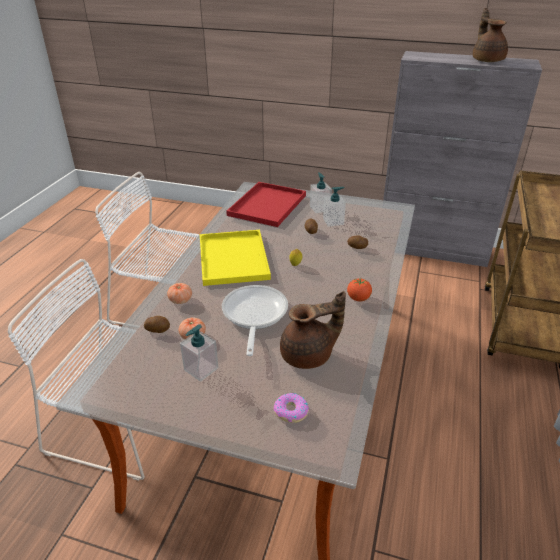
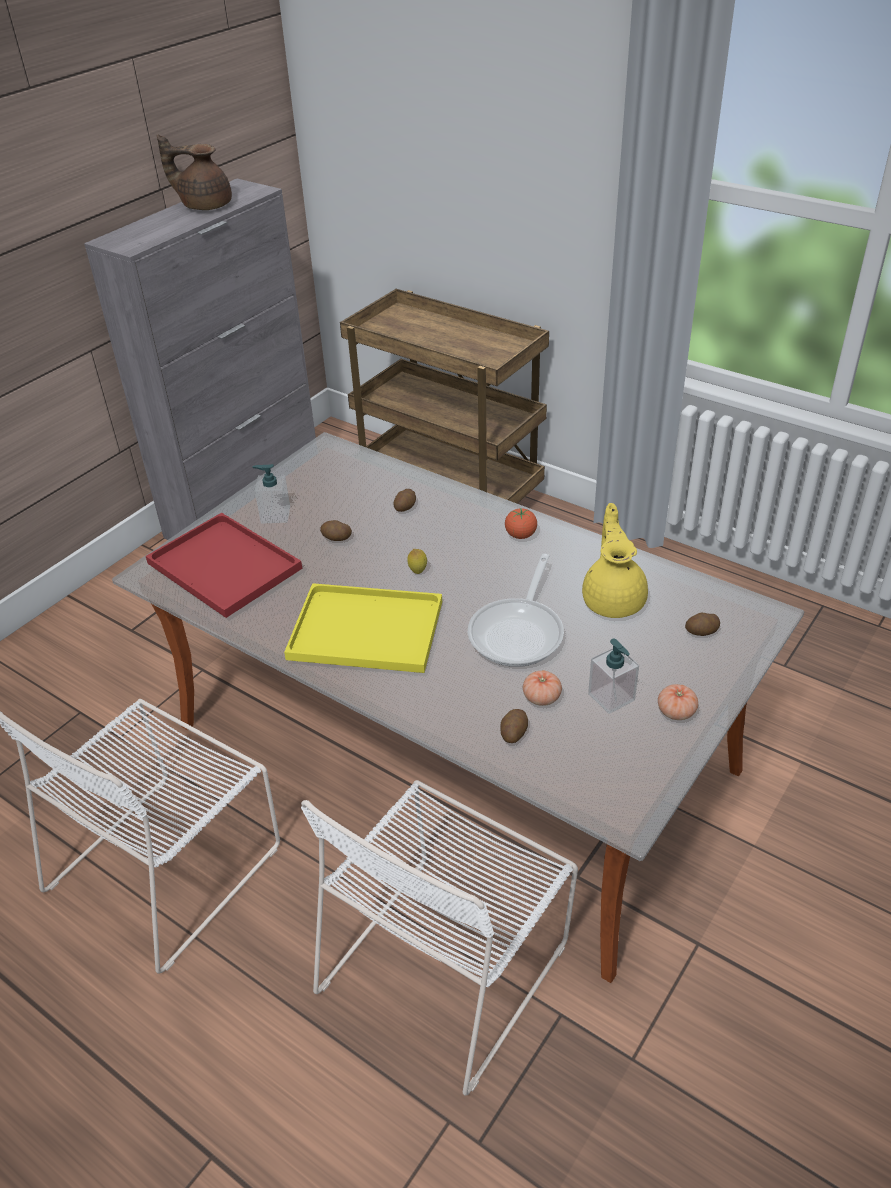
camera: 70 degrees left, 5 degrees up
(180, 300) = (451, 701): tomato -> tomato (676, 711)
(254, 316) = (519, 632): frying pan -> frying pan turned 90 degrees counterclockwise
(291, 411) = (702, 632): donut -> potato
(309, 355) = (613, 599): brown teapot -> yellow teapot
(333, 221) = (323, 511): soap dispenser -> none

